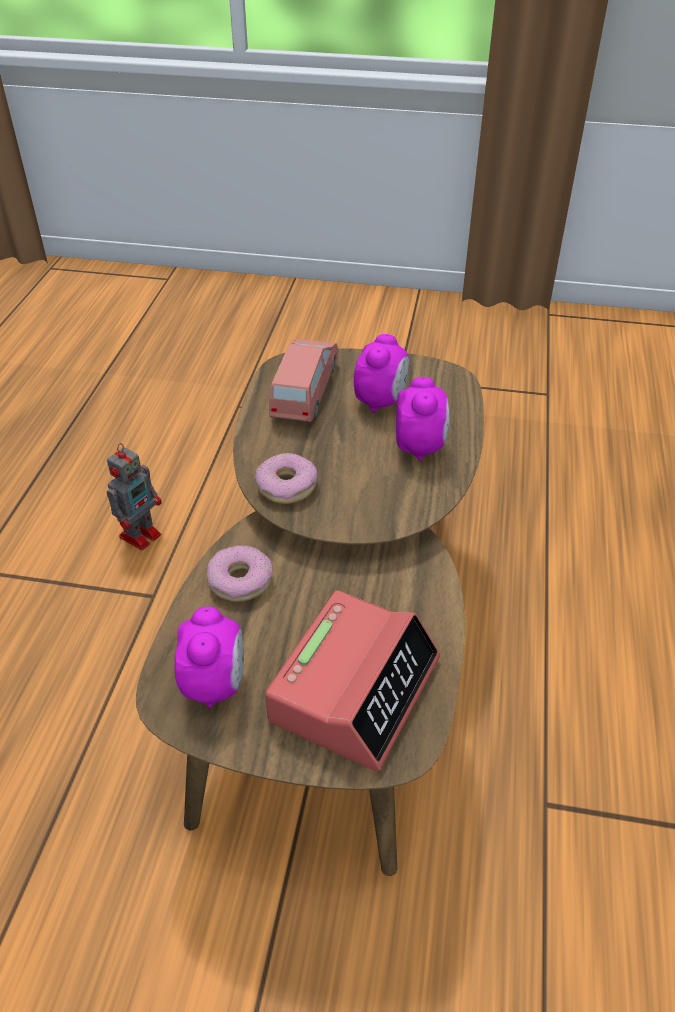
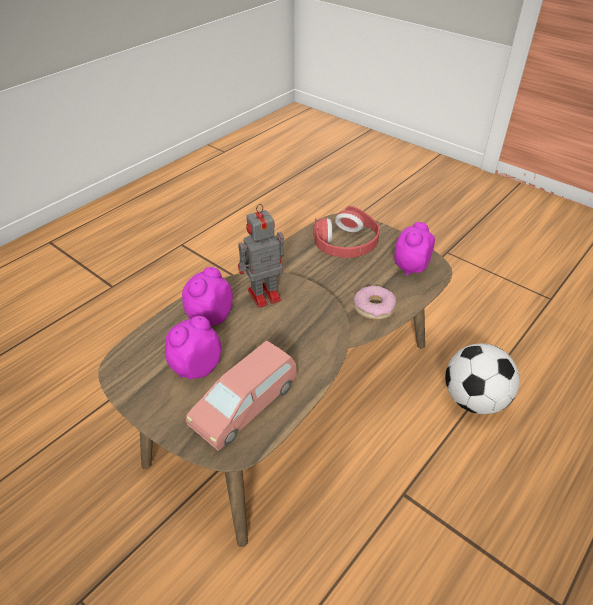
camera: 150 degrees left, 0 degrees up
(82, 757) = (474, 400): none -> football
(141, 534) = (396, 570): toy robot -> toy robot (262, 295)
(287, 486) = (318, 325): donut -> none
(355, 688) = (346, 243): alarm clock -> red headphones

